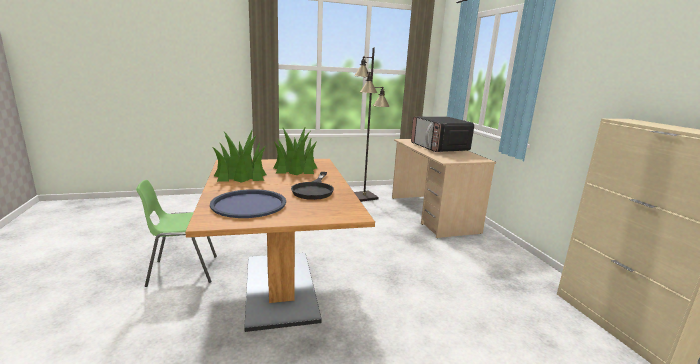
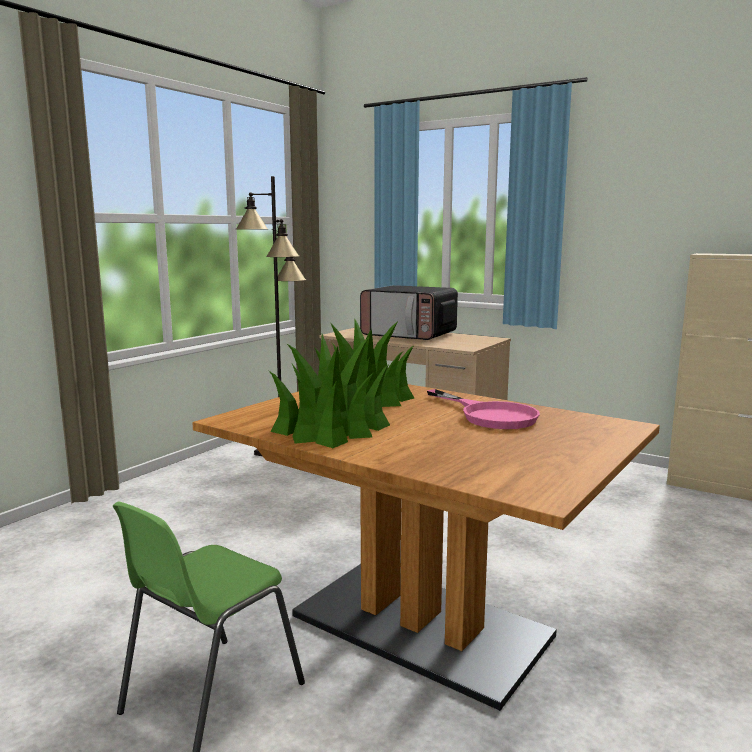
camera: 40 degrees left, 5 degrees down
(248, 204) = (495, 457): blue tray -> none
(314, 190) = (490, 415): black frying pan -> pink frying pan

